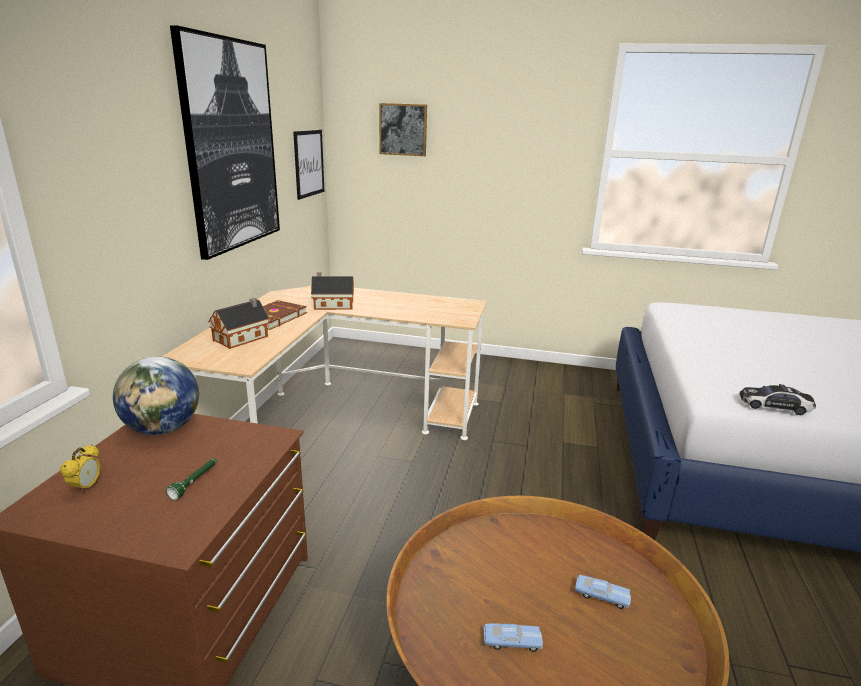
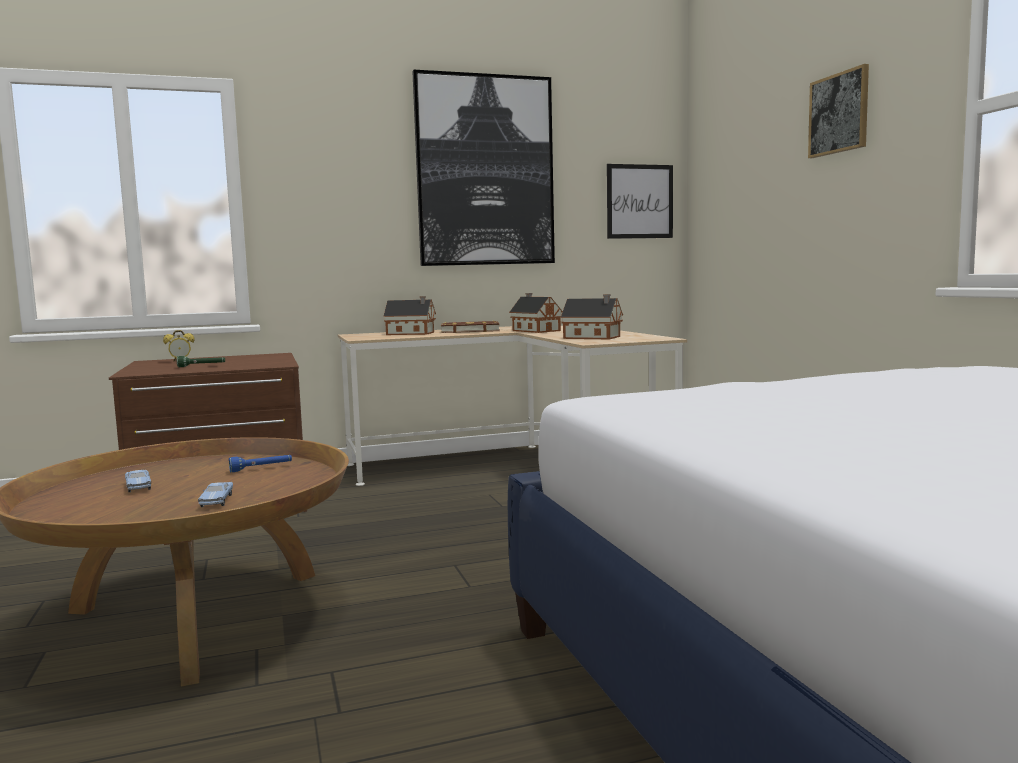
camera: 60 degrees right, 15 degrees down
(163, 429) = (263, 356): globe -> none
(403, 129) = (743, 146): picture -> picture (839, 113)
(431, 311) = (594, 337): none -> toy house
(498, 549) = (261, 468): none -> blue flashlight
(774, 406) = (624, 409): toy car -> none

